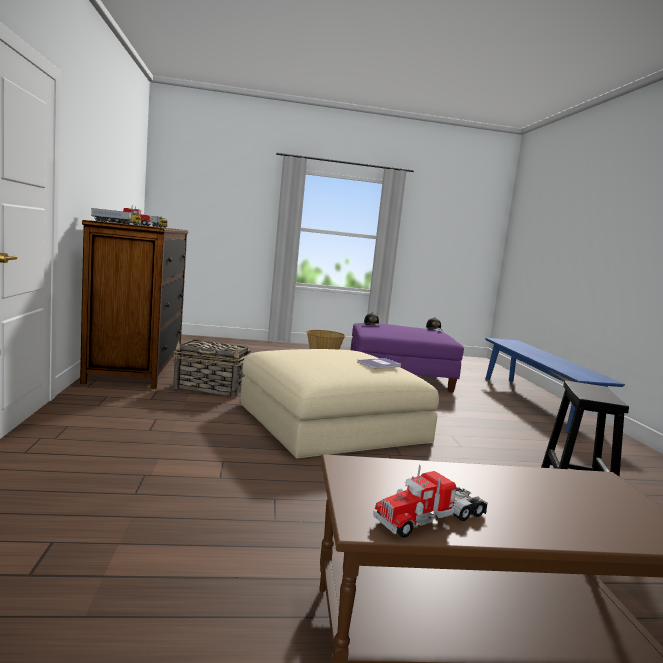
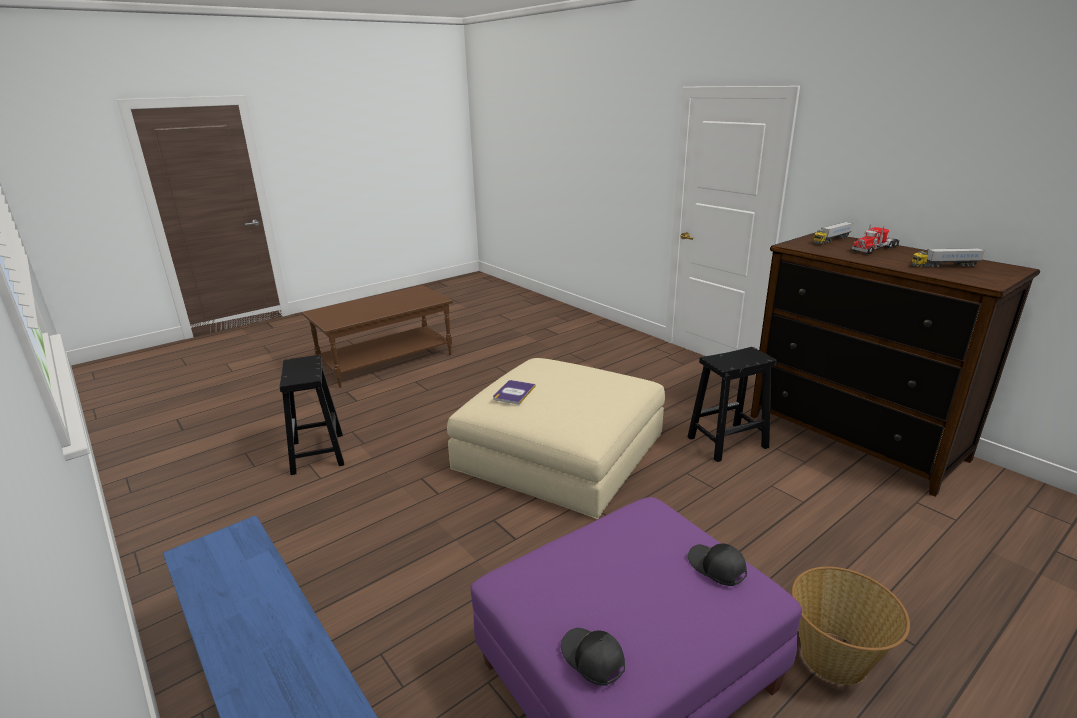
camera: 150 degrees right, 15 degrees up
(212, 388) = (726, 443): basket -> black stool
(431, 518) = (401, 294): toy truck -> none

